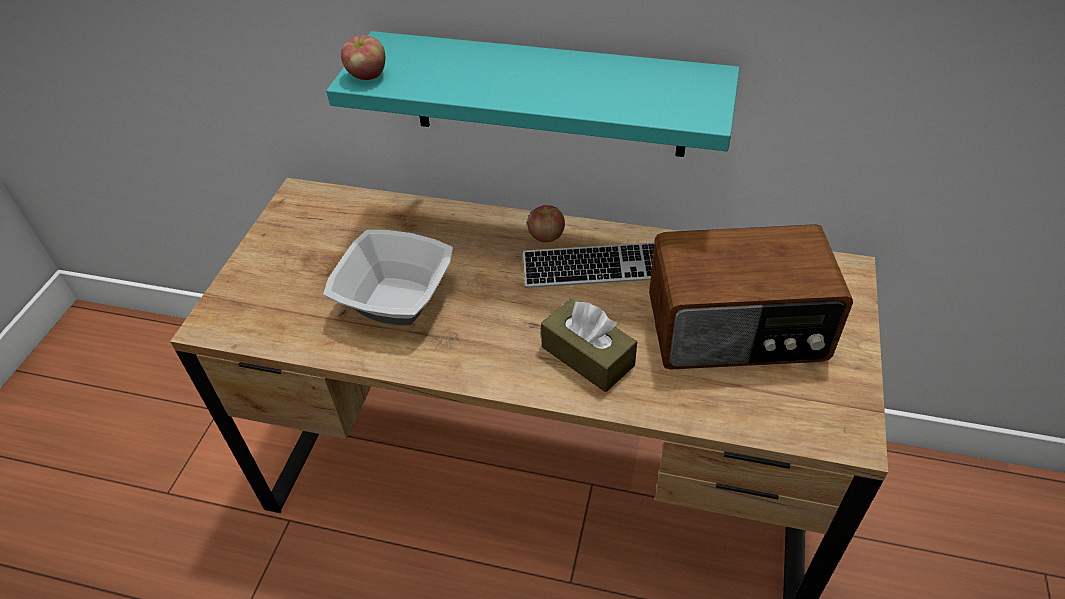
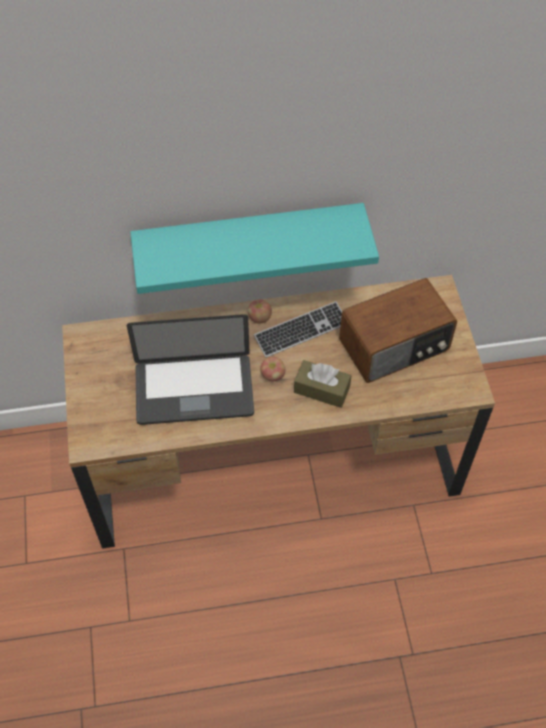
camera: 25 degrees left, 10 degrees up
(367, 75) = (154, 269): apple -> apple (273, 375)
(398, 300) = (194, 390): bowl -> laptop

